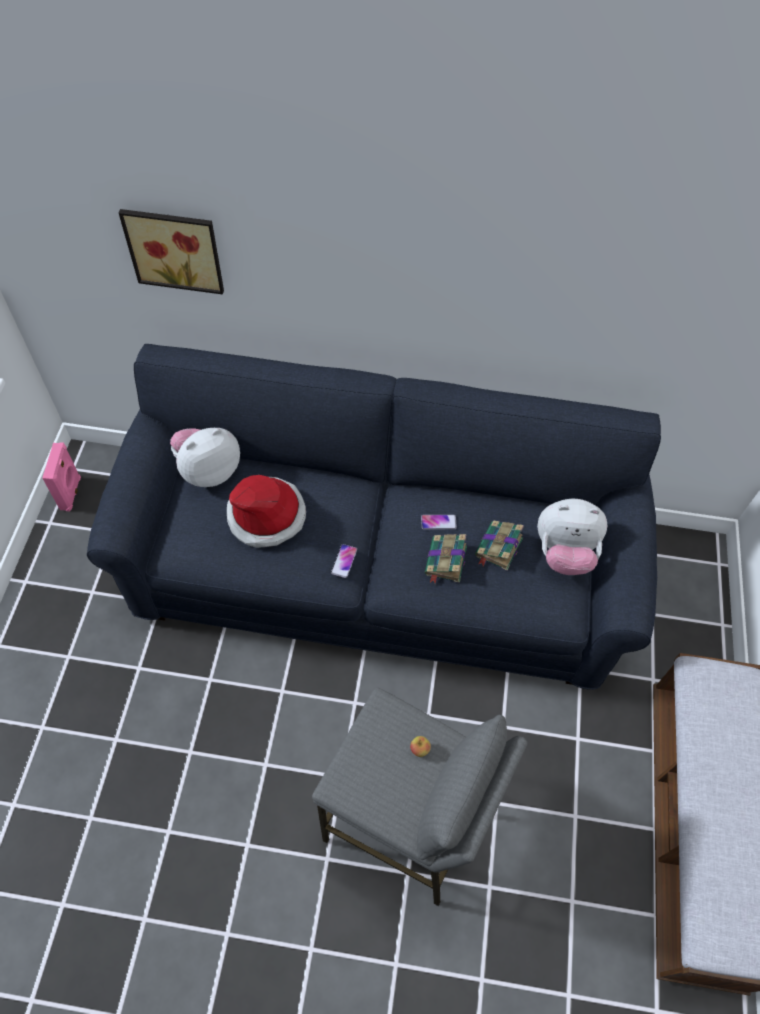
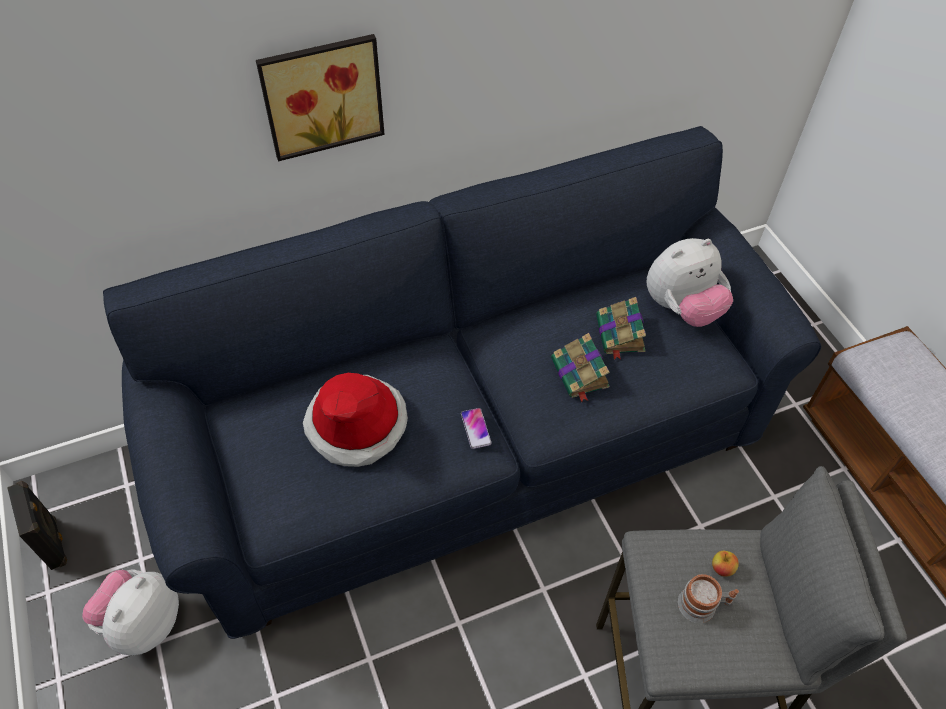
camera: 30 degrees left, 5 degrees down
(71, 493) = (54, 542): pink speaker -> black speaker
(175, 248) = (113, 138): picture -> picture (321, 94)
(208, 469) = (252, 410): plush toy -> plush toy (143, 623)
(387, 764) = (703, 605): none -> mug
(438, 522) = (544, 339): phone -> none

